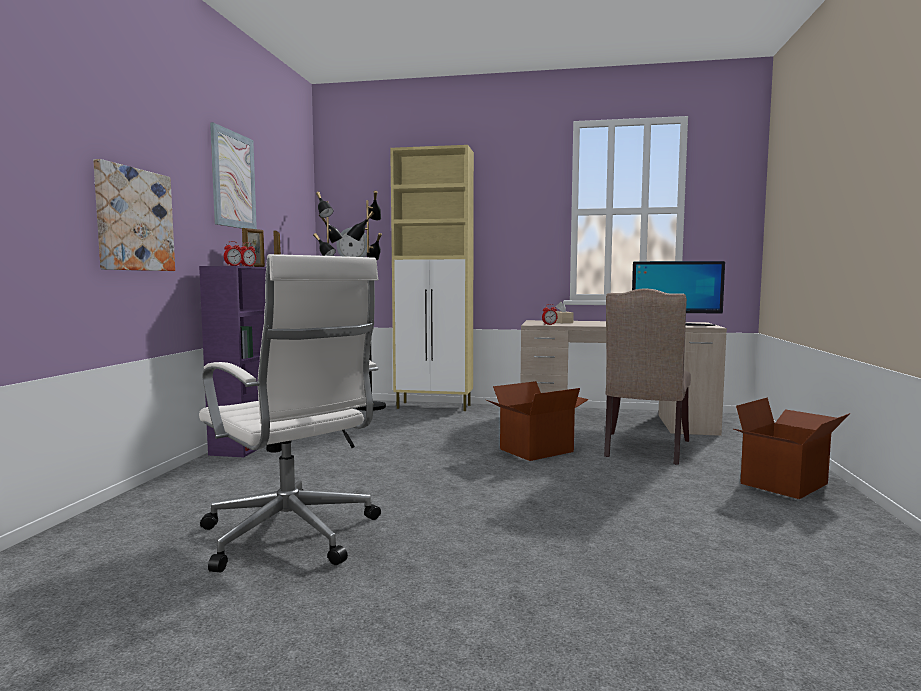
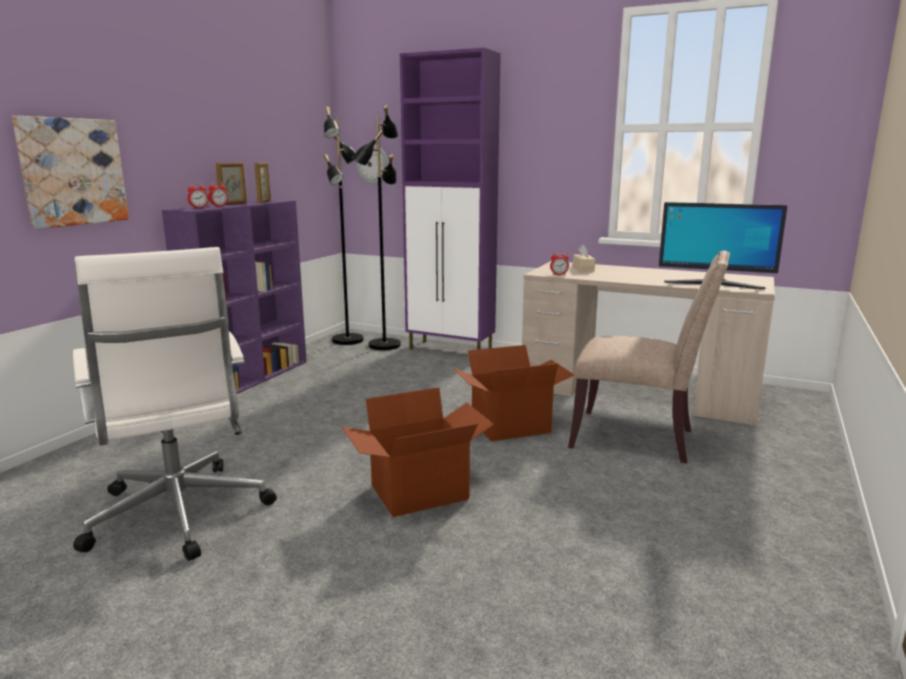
camera: 15 degrees right, 10 degrees up
(233, 180) = (209, 108): picture -> none
(435, 407) = (451, 350): beige cabinet -> purple cabinet
(644, 449) = (638, 438): beige chair -> beige chair turned 105 degrees counterclockwise
(785, 484) = (774, 516): cardboard box -> cardboard box (420, 493)

